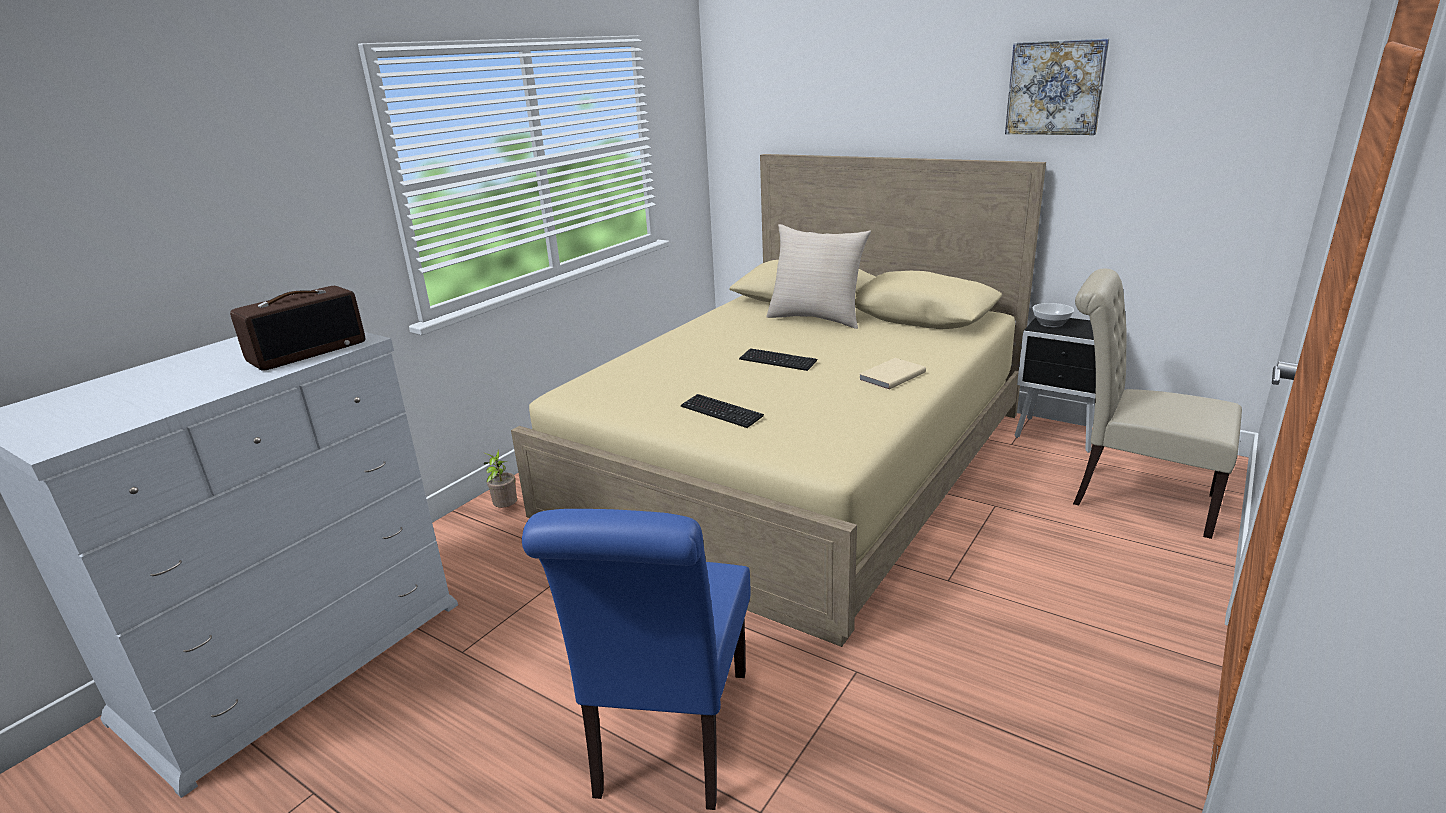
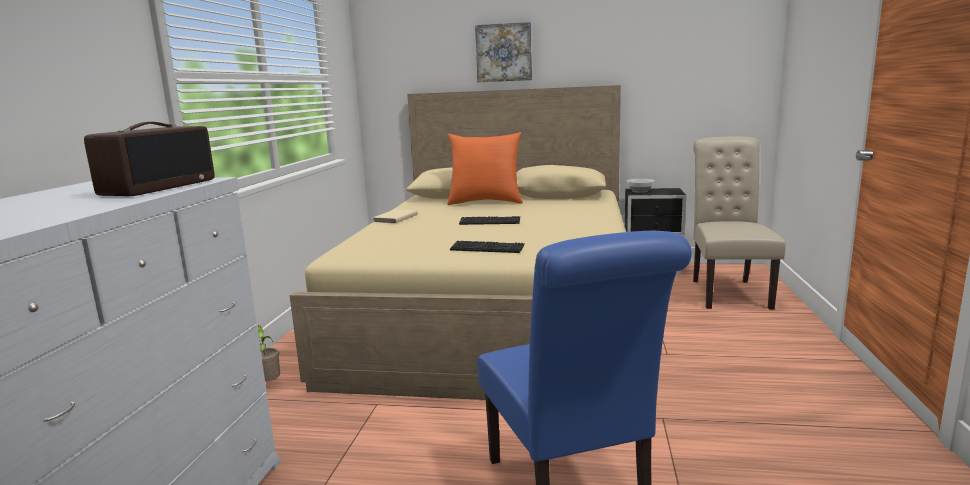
camera: 25 degrees left, 10 degrees down
(816, 318) = (485, 202): beige pillow -> orange pillow
(890, 376) = (580, 219): beige book -> beige book (394, 218)
(1055, 88) = (620, 37): picture -> picture (504, 52)
(1134, 497) = (727, 292): beige chair -> beige chair turned 90 degrees clockwise

